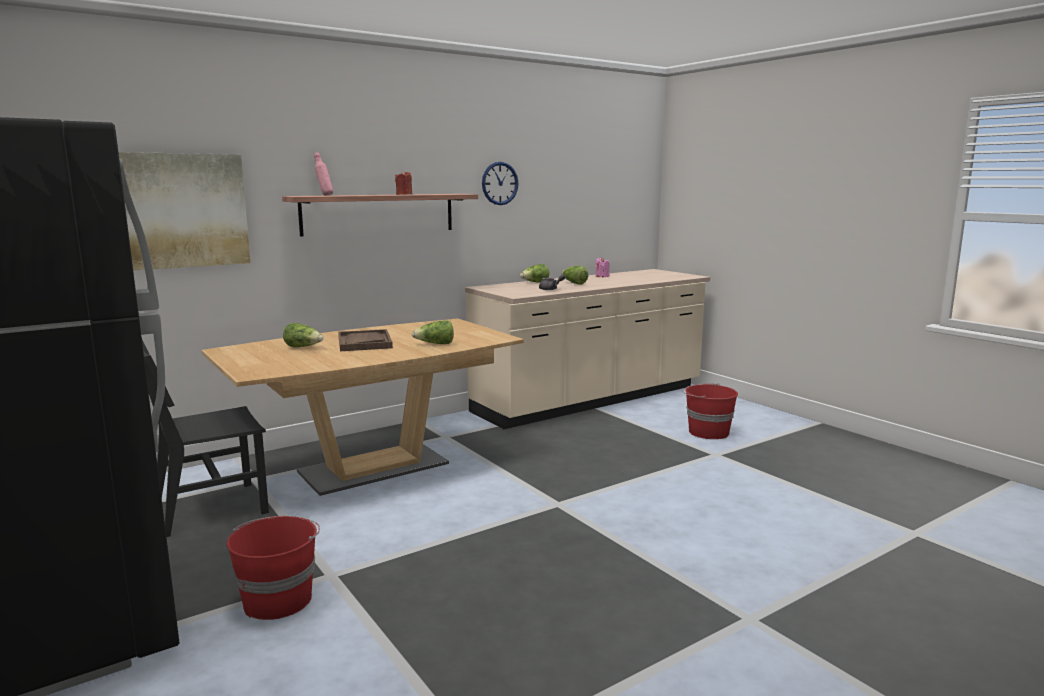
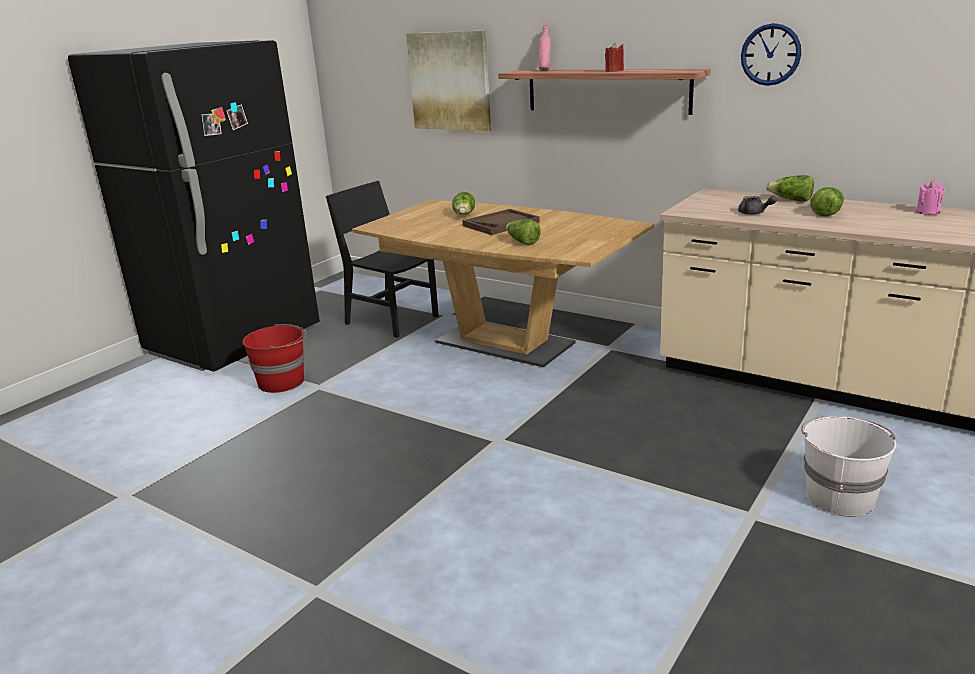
camera: 70 degrees right, 10 degrees up
(707, 432) = (839, 496): red bucket -> white bucket

